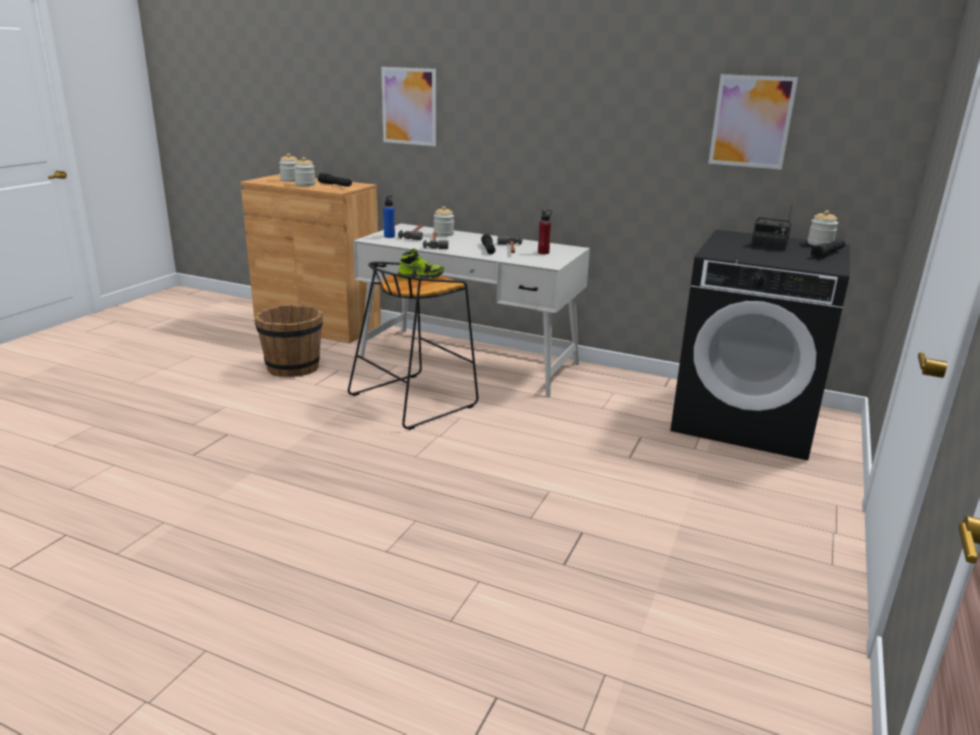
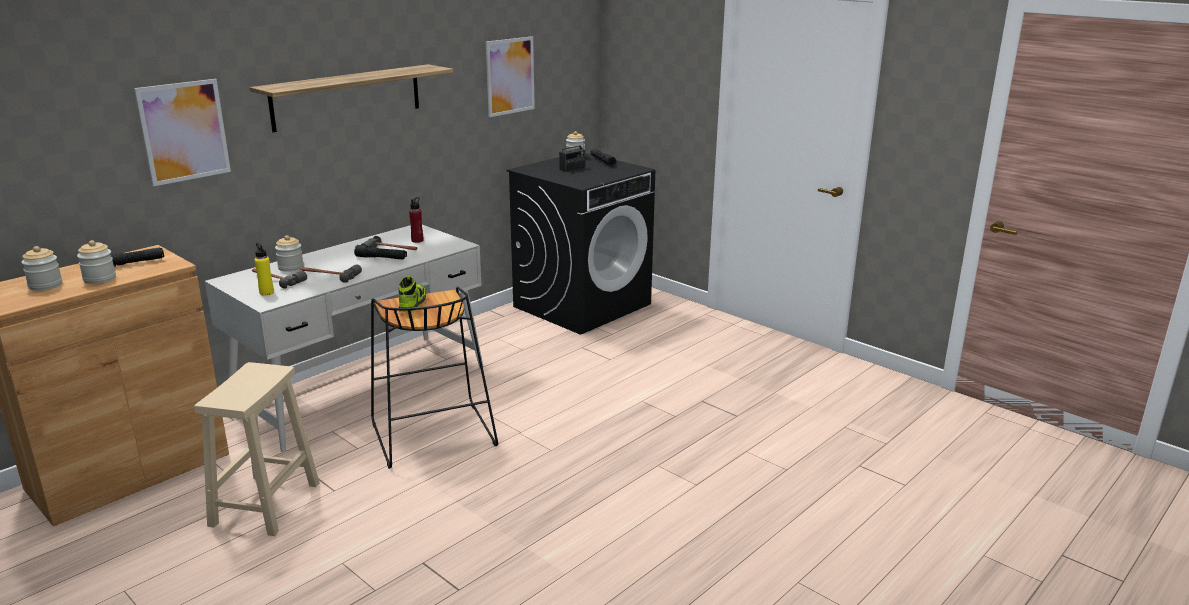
camera: 70 degrees left, 0 degrees up
(293, 368) = (266, 503): brown bucket -> beige stool
(389, 236) = (266, 292): blue bottle -> yellow bottle
(543, 106) = (347, 97): none -> shelf

